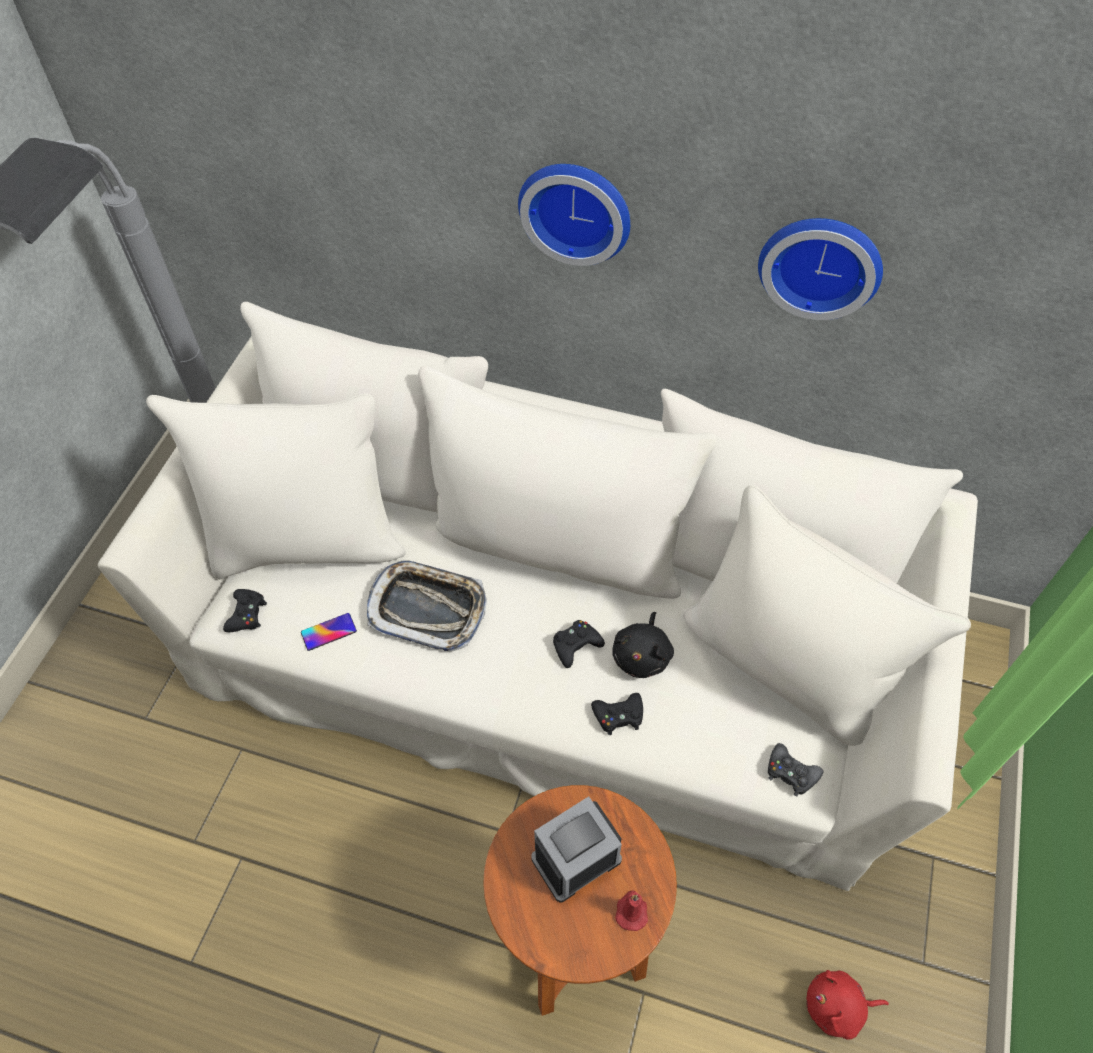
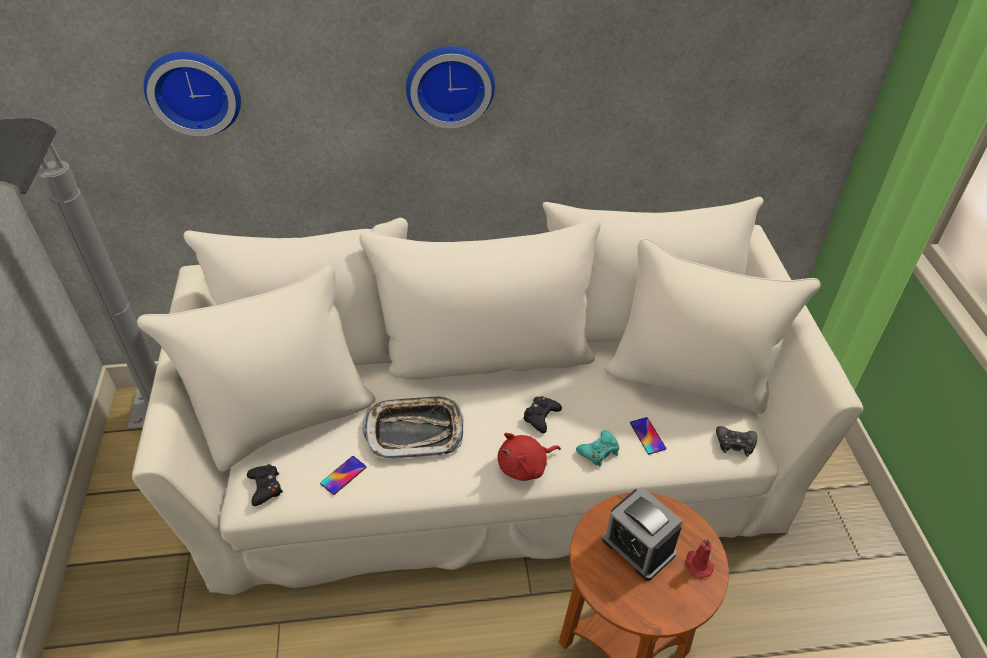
camera: 25 degrees left, 10 degrees down
(576, 859) = (638, 547): alarm clock -> alarm clock turned 75 degrees counterclockwise
(619, 716) = (599, 451): black game controller -> turquoise game controller
(642, 655) = (591, 406): black plush toy -> none
(687, 719) = (647, 436): none -> phone
(821, 262) = (631, 78): wall clock -> wall clock (194, 90)
(837, 1007) = (825, 612): red plush toy -> red plush toy (525, 466)

